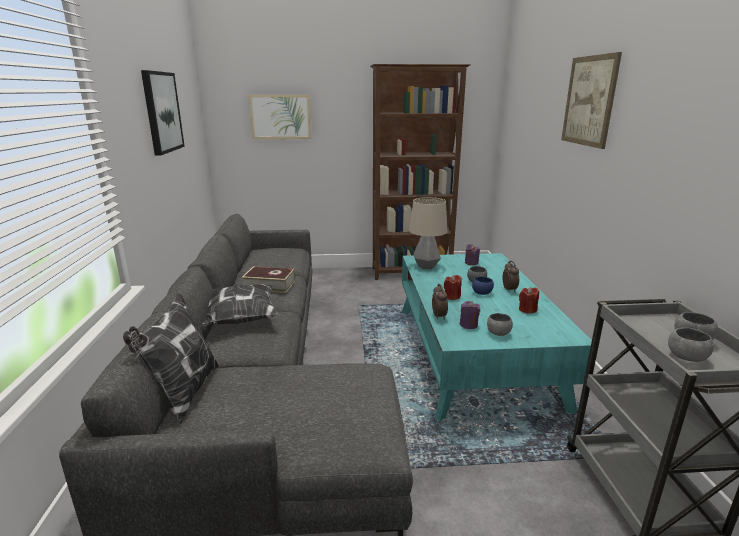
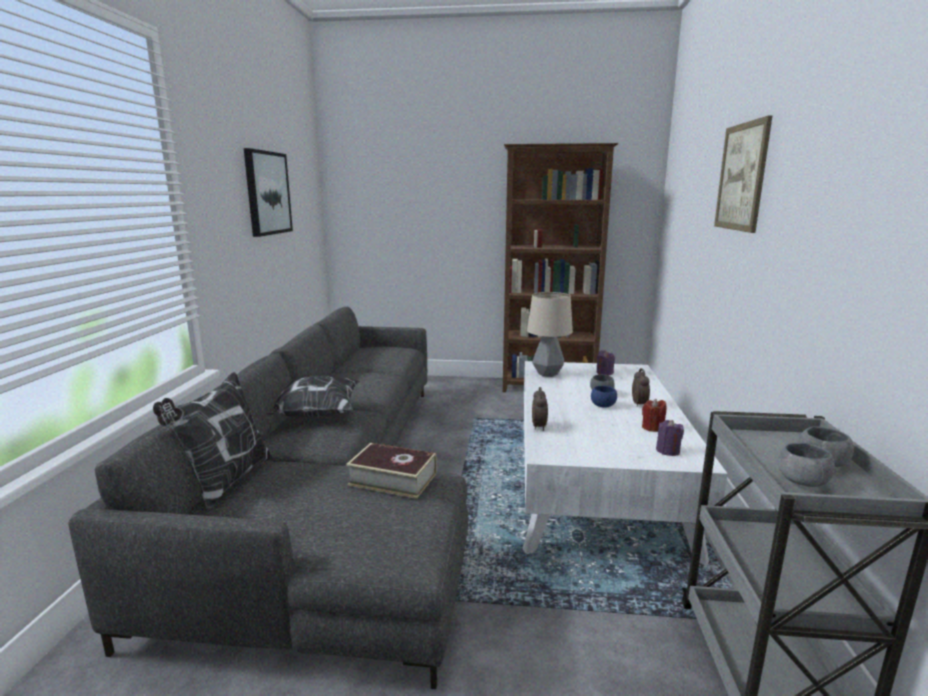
camera: 10 degrees right, 5 degrees down
(269, 285) = (362, 383): book -> book (393, 479)
(280, 117) = (405, 204): picture -> none
(452, 296) = (564, 407): red candle -> none
(468, 325) = (571, 438): purple candle -> purple candle (667, 451)
(473, 353) = (595, 481): turquoise coffee table -> white coffee table
(498, 333) = (604, 450): grey bowl -> none

